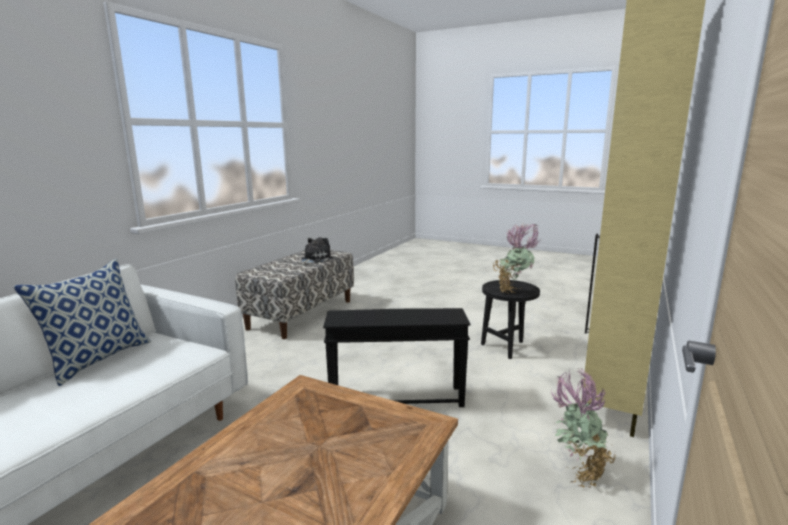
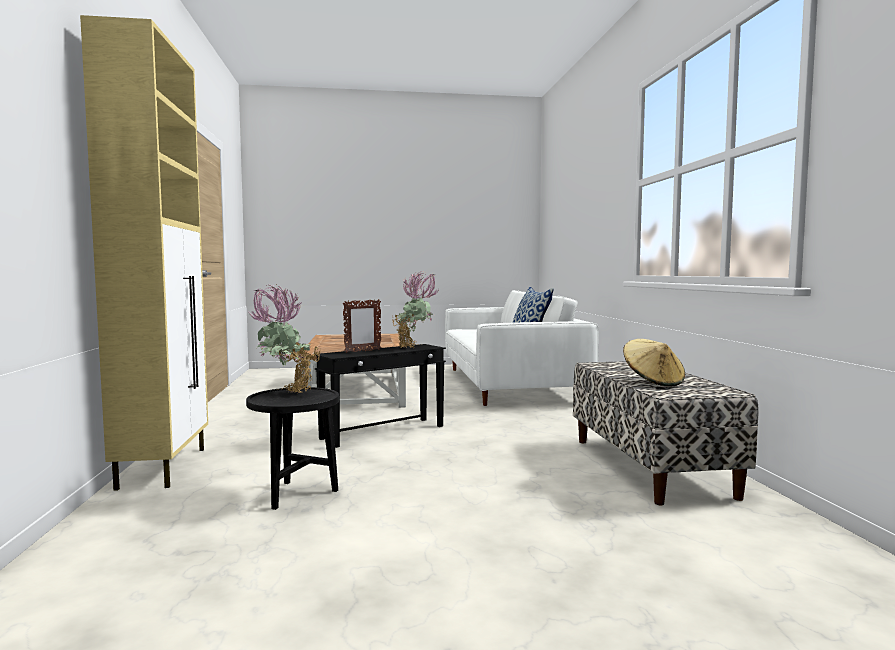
camera: 145 degrees right, 10 degrees down
(315, 259) = (653, 382): plush toy -> beige hat
(418, 318) = (362, 351): none -> picture frame
(577, 472) = (219, 430): potted plant -> potted plant (415, 347)

